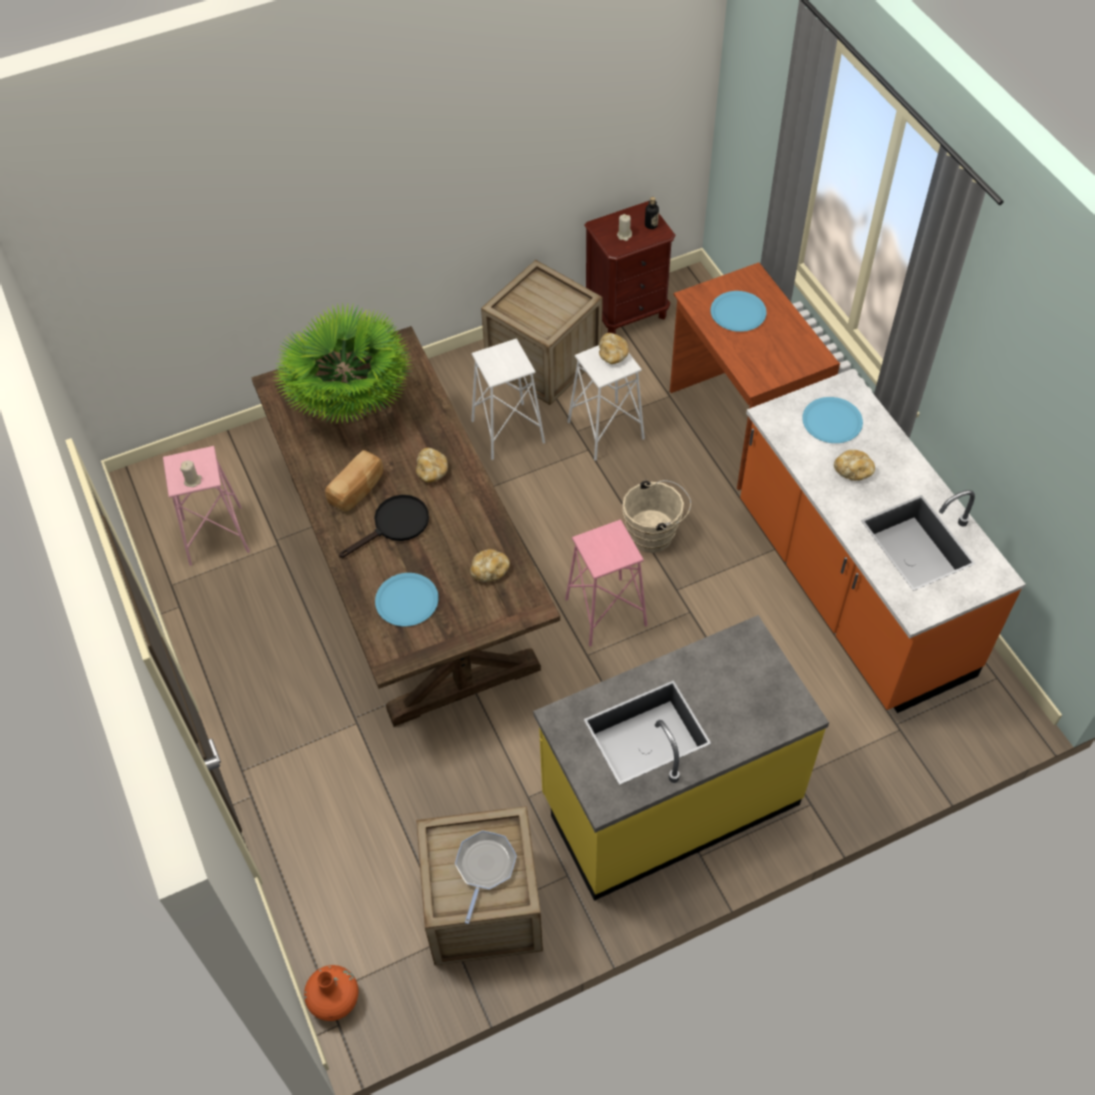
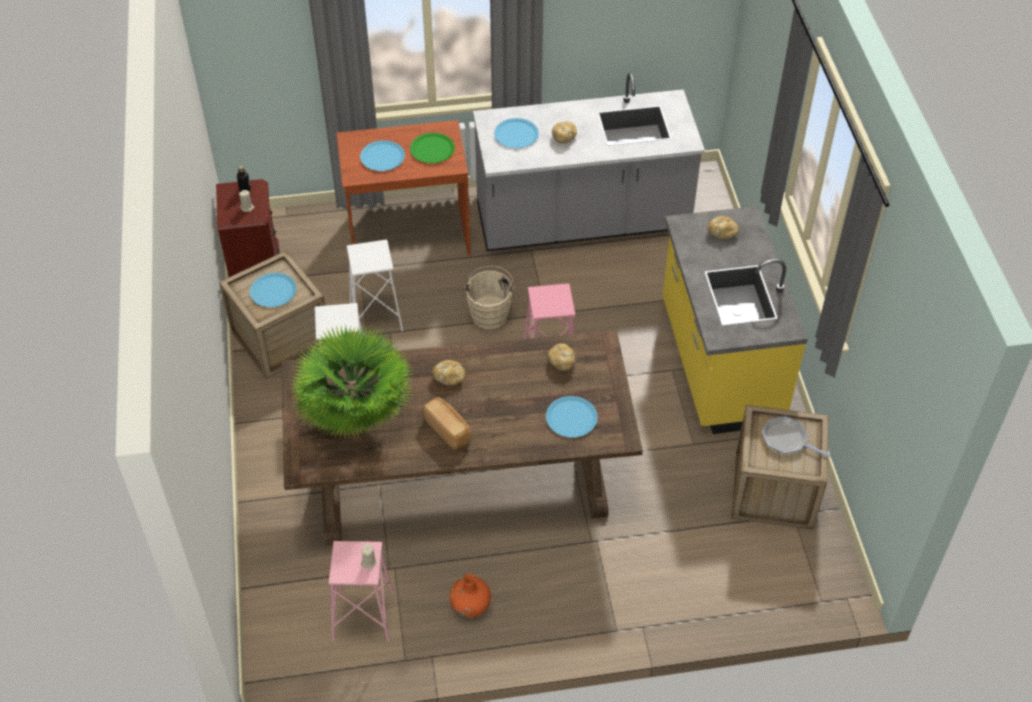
camera: 75 degrees left, 5 degrees down
(334, 1000) = (827, 597): orange vase -> orange vase (470, 605)
(395, 525) = (495, 411): black frying pan -> none
(541, 305) = (273, 291): none -> blue plate
(613, 355) = (364, 252): bread -> bread (722, 232)
(774, 353) = (432, 149): none -> green plate
(850, 590) = (582, 221): orange counter -> grey counter

